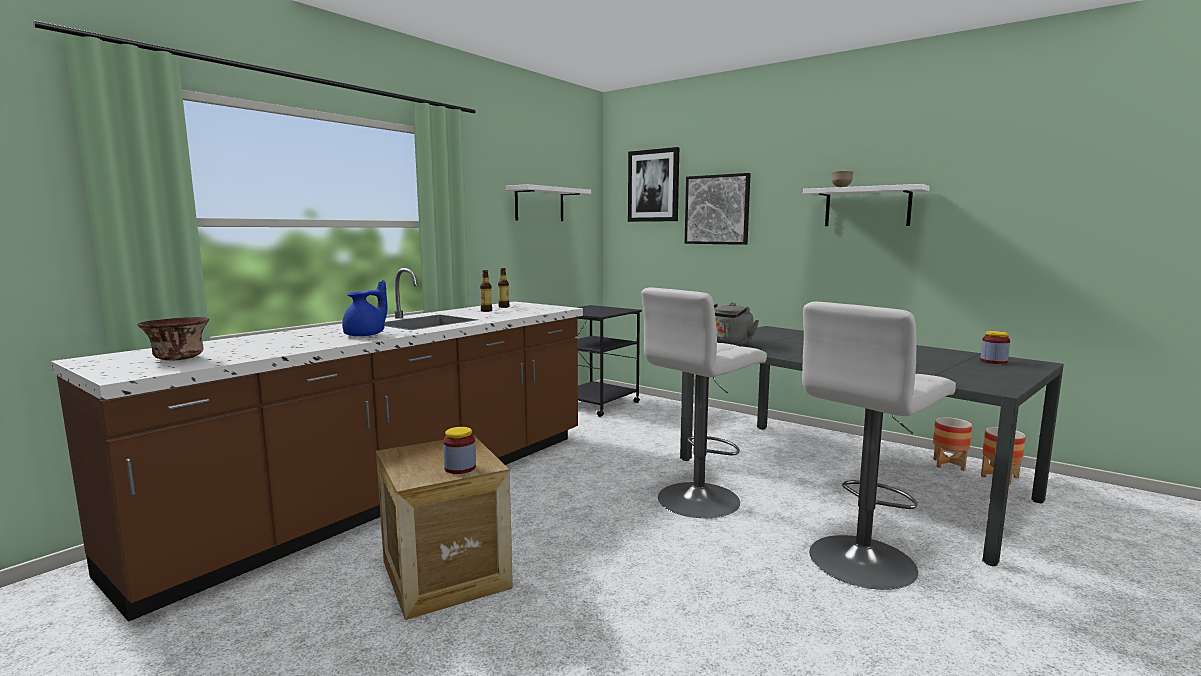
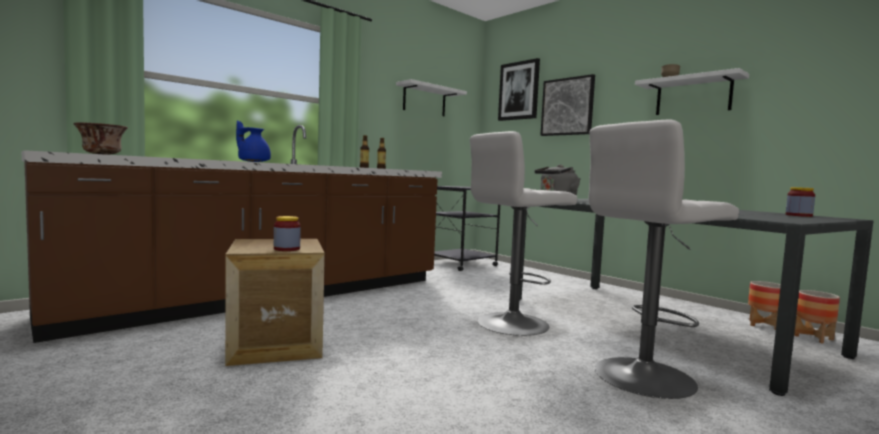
camera: 10 degrees right, 5 degrees down
(367, 335) = (253, 161): blue teapot -> blue teapot turned 105 degrees counterclockwise

